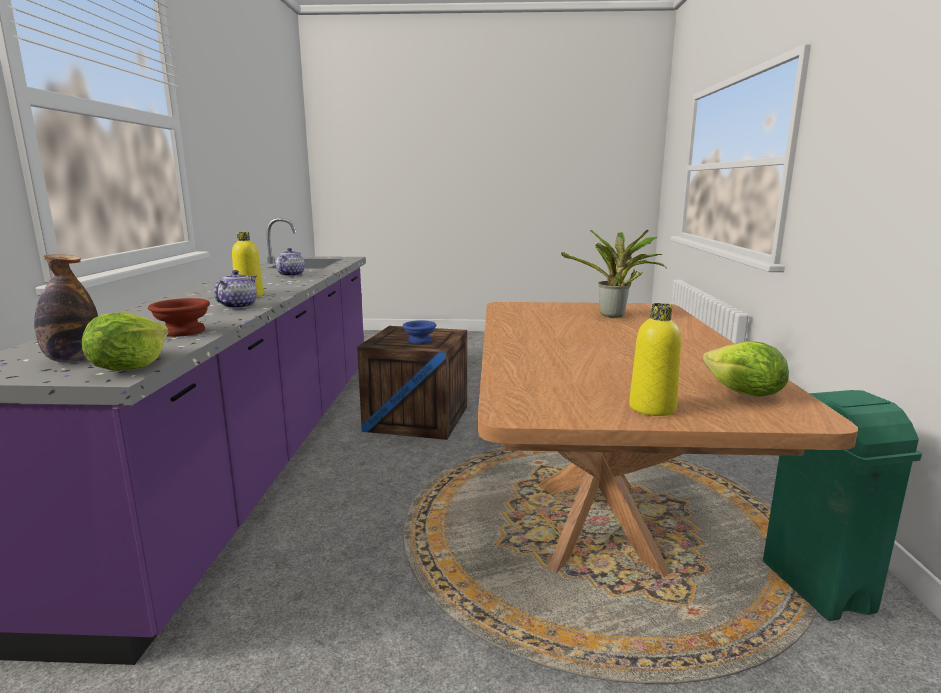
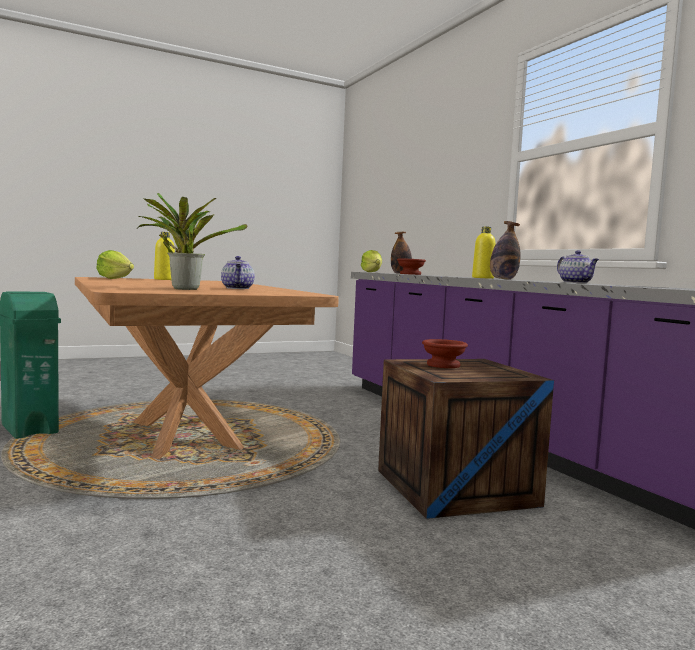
camera: 150 degrees right, 10 degrees down
(238, 306) = (450, 276): teapot -> teapot (238, 288)
(271, 288) = (503, 279): none -> bottle
(420, 341) = (442, 365): blue bowl -> brown bowl

